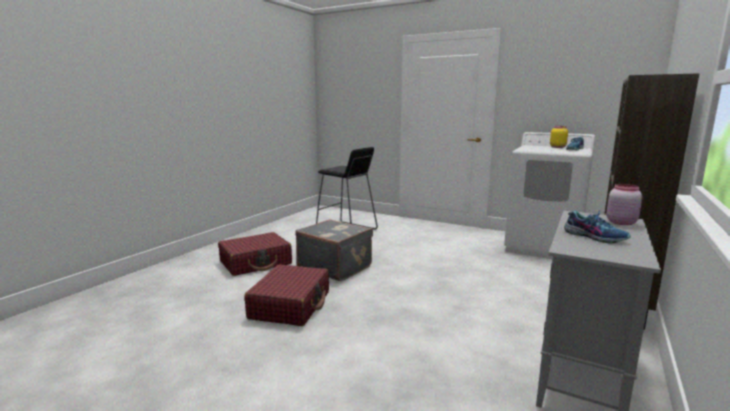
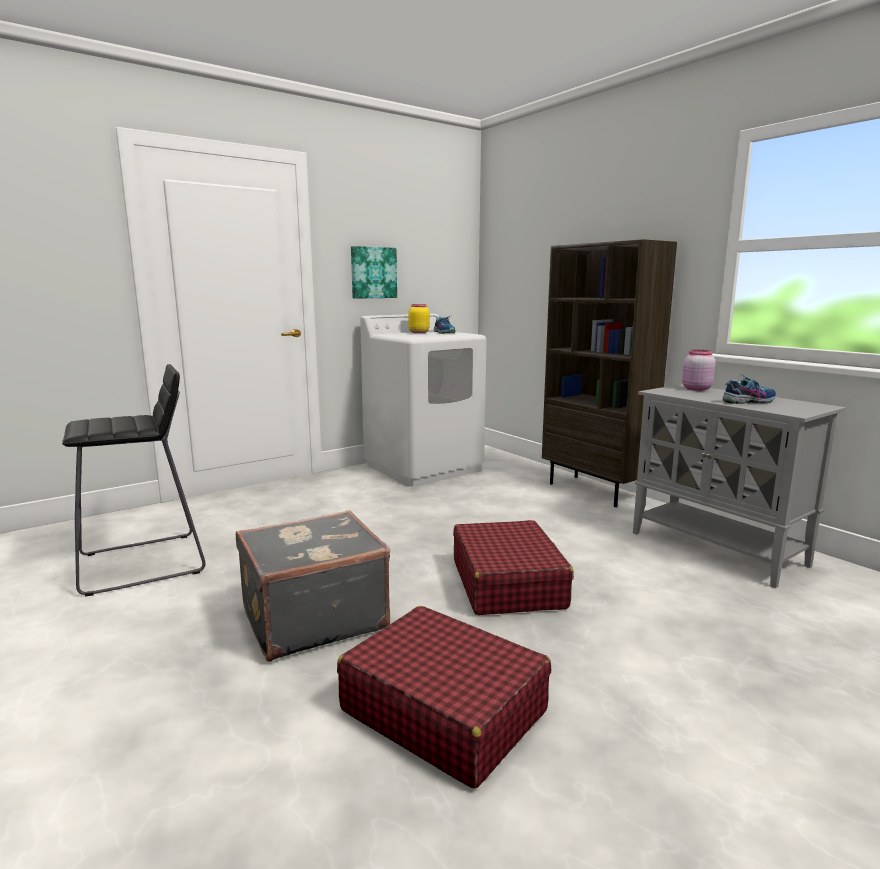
camera: 65 degrees left, 0 degrees up
(256, 263) = (144, 725): red suitcase -> red suitcase (507, 583)
(543, 102) = (373, 272): none -> picture

